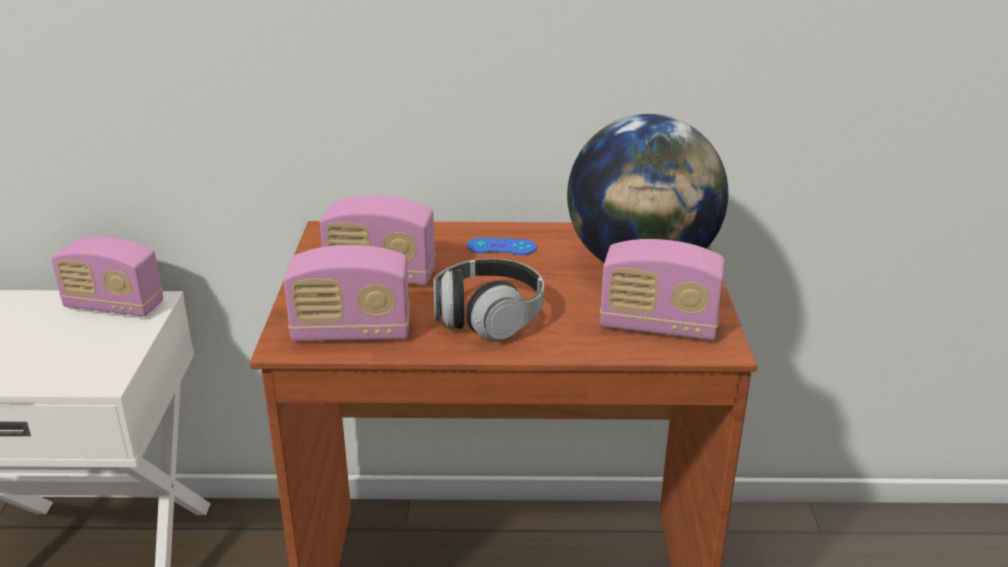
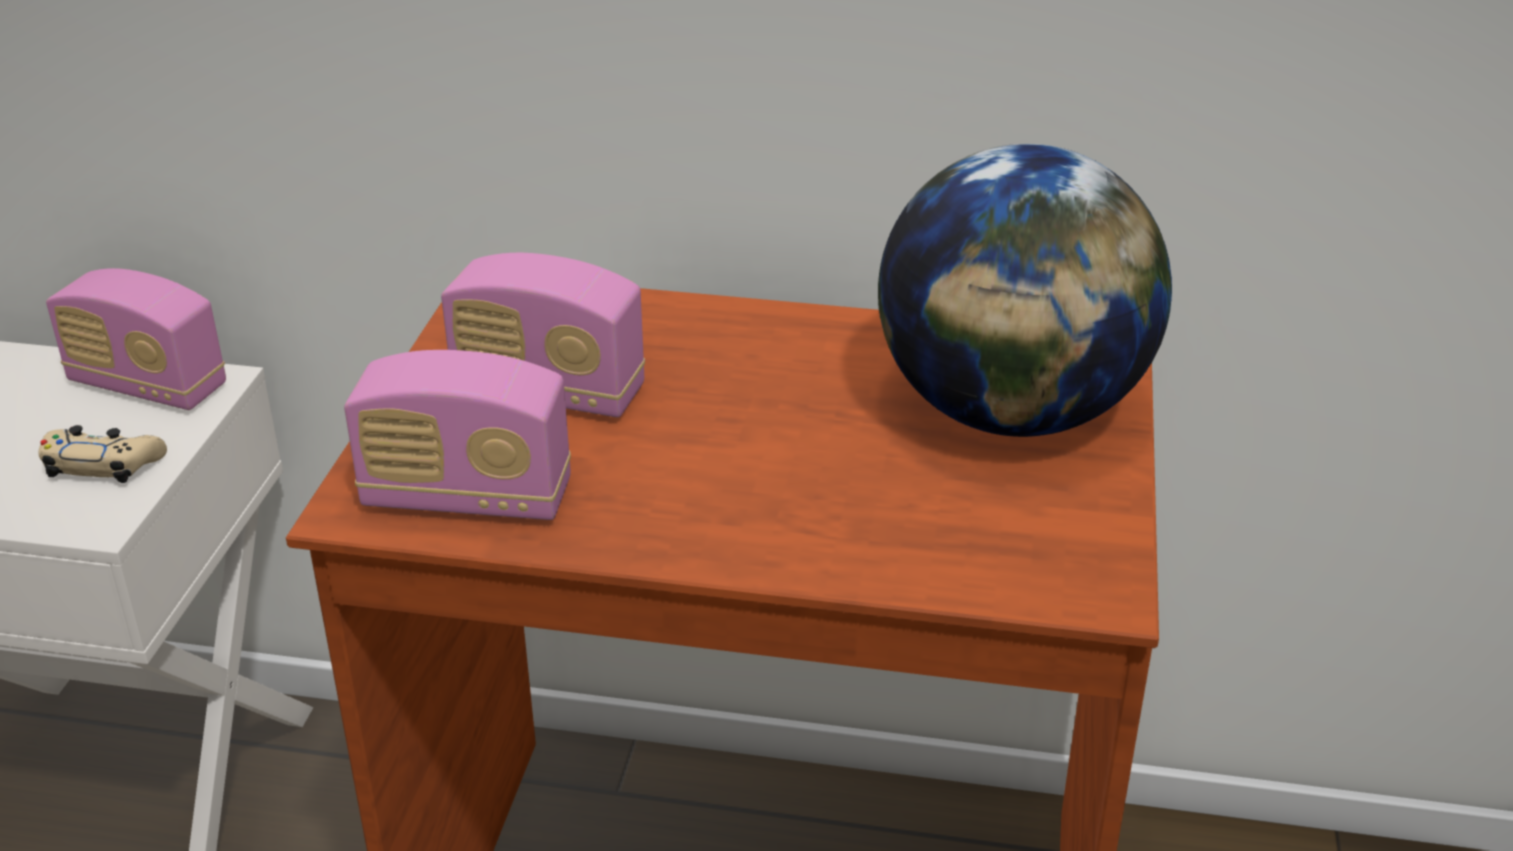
camera: 10 degrees right, 5 degrees up
(98, 351) = (103, 465): none -> beige game controller
(488, 317) = (707, 492): headphones -> none
(501, 247) = (773, 353): blue game controller -> none
(658, 326) = (1002, 539): radio -> none

